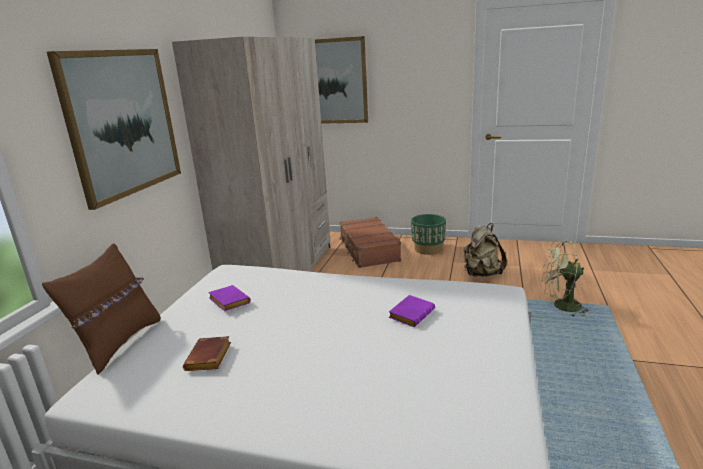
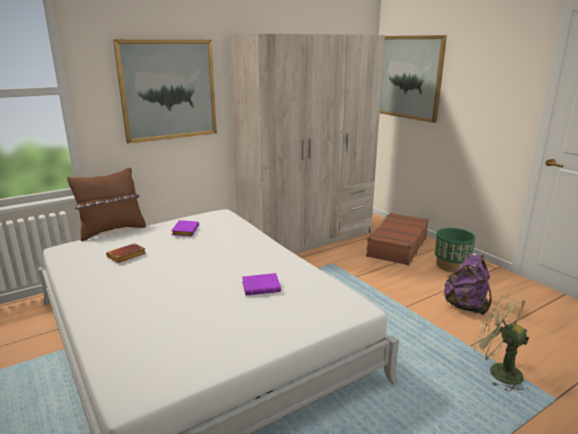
camera: 40 degrees right, 0 degrees up
(481, 274) = (466, 306): beige backpack -> purple backpack

